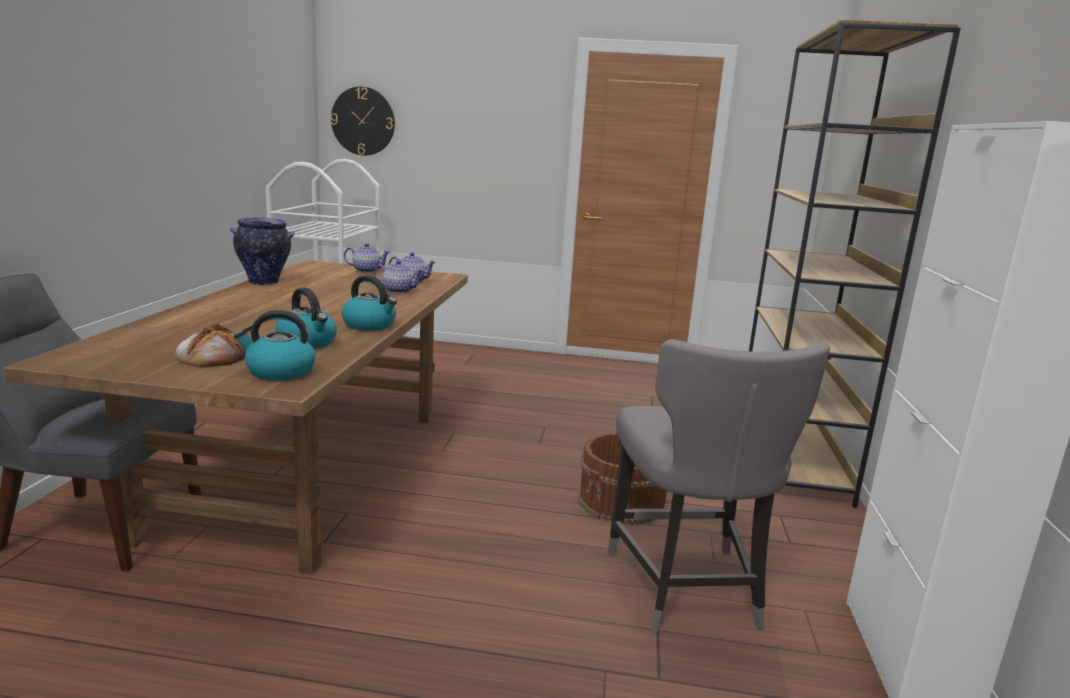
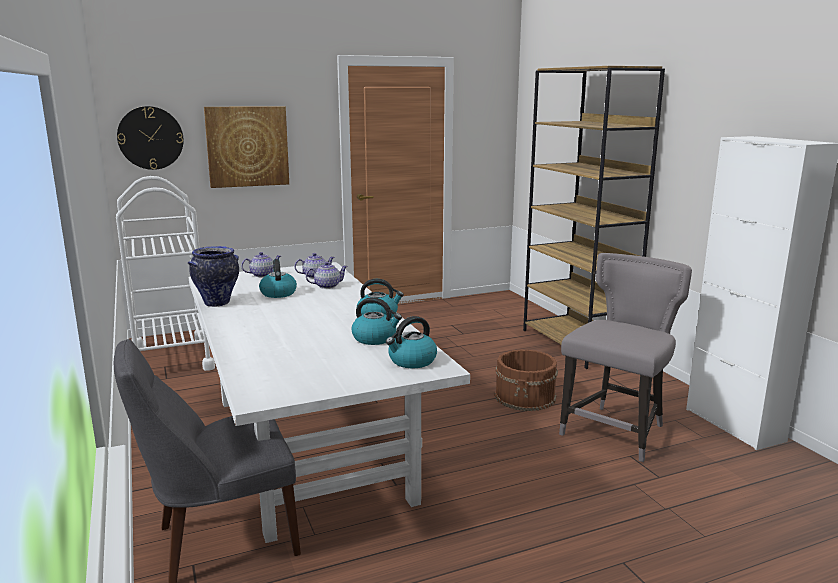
camera: 30 degrees left, 0 degrees up
(213, 356) = (346, 364): bread -> none
(309, 468) = (306, 445): brown dining table -> white dining table
(337, 286) = (278, 293): none -> kettle
(460, 140) = (247, 146): none -> picture
(686, 589) = (617, 431): grey chair -> grey chair turned 105 degrees counterclockwise

